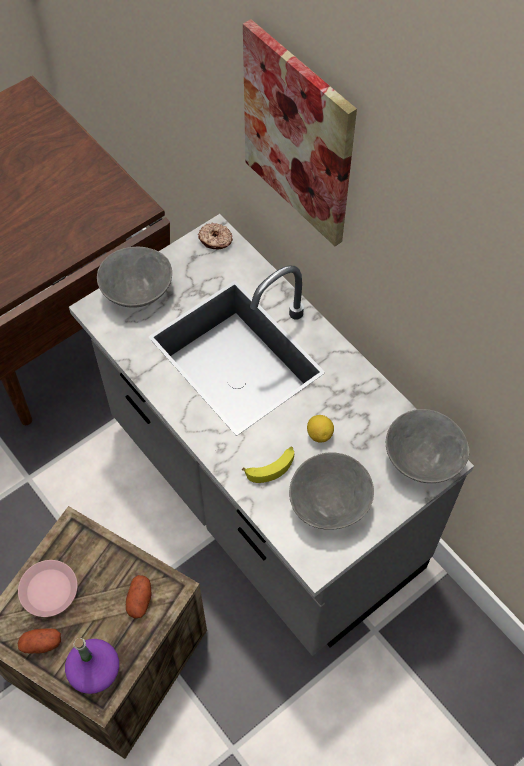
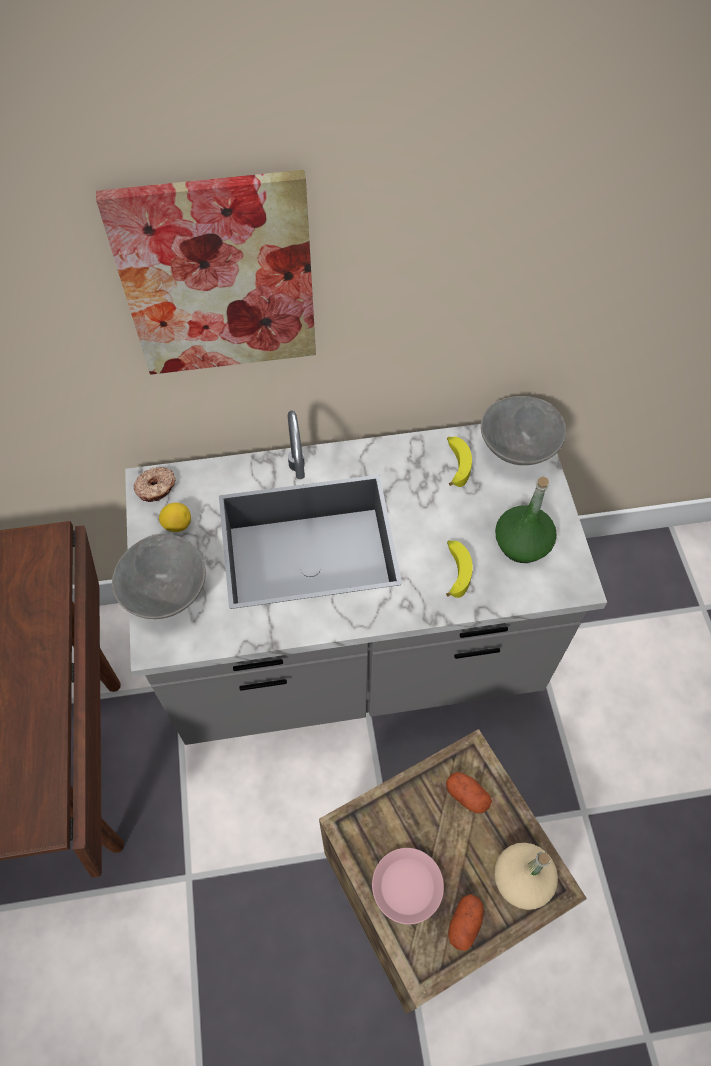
camera: 60 degrees left, 0 degrees up
(94, 671) = (522, 879): purple bottle -> beige bottle
(319, 434) = (443, 513): lemon -> lemon (177, 524)
(328, 504) = (522, 544): grey bowl -> green bottle
(373, 421) = (455, 464): none -> banana

